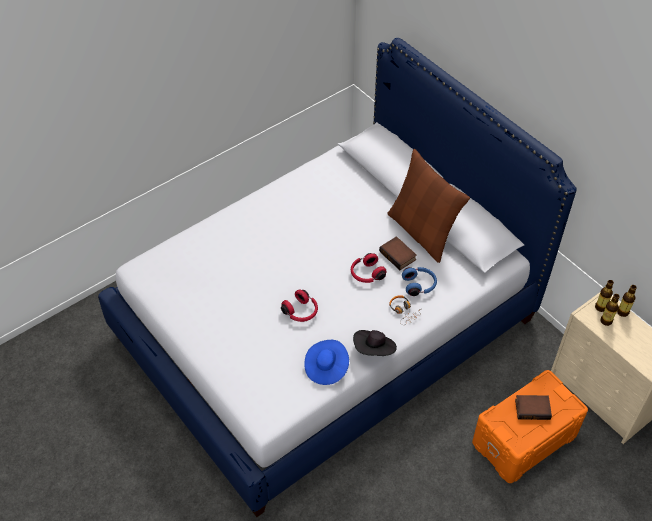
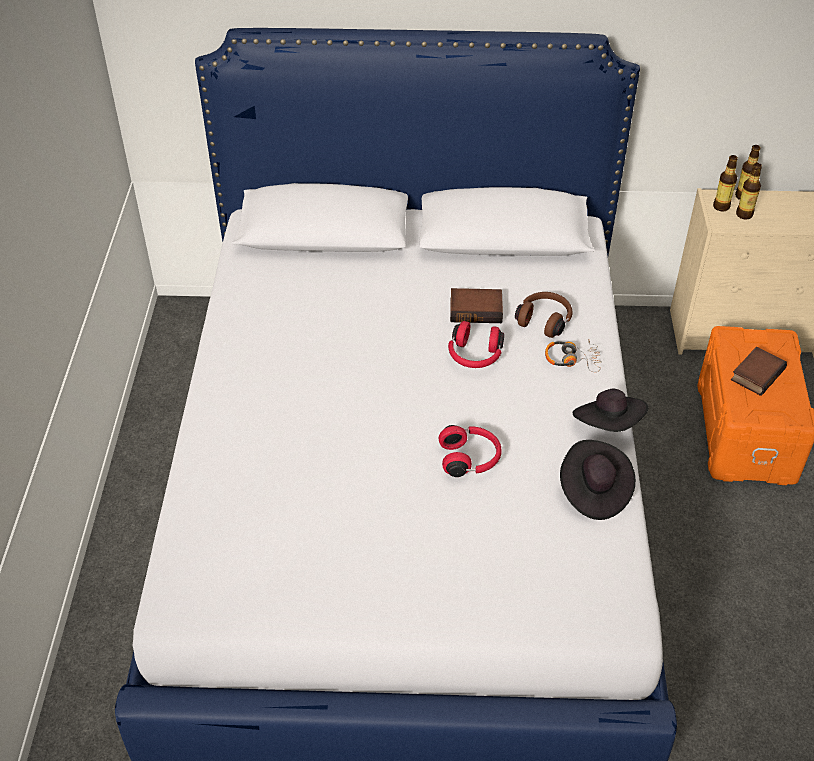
camera: 50 degrees left, 5 degrees down
(326, 368) = (593, 491): blue hat -> black hat
(419, 285) = (544, 320): blue headphones -> brown headphones
(422, 232) = (462, 267): brown pillow -> none

